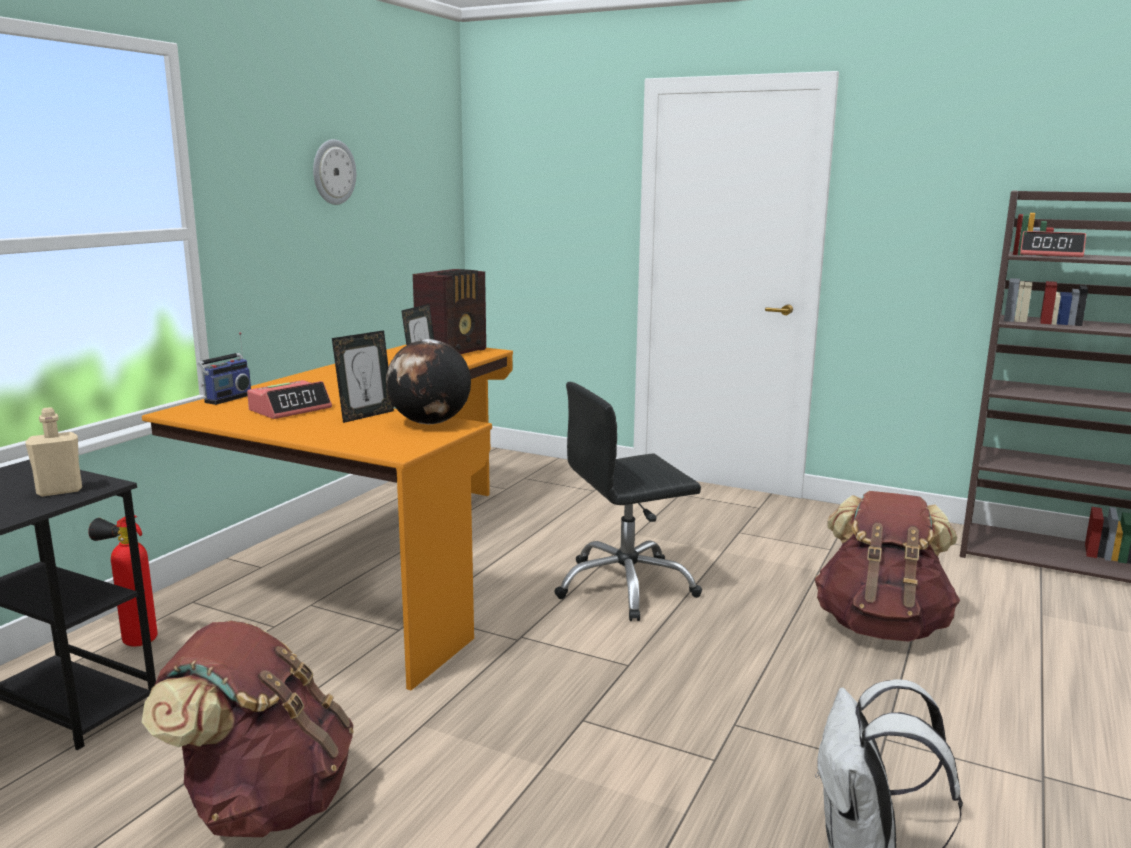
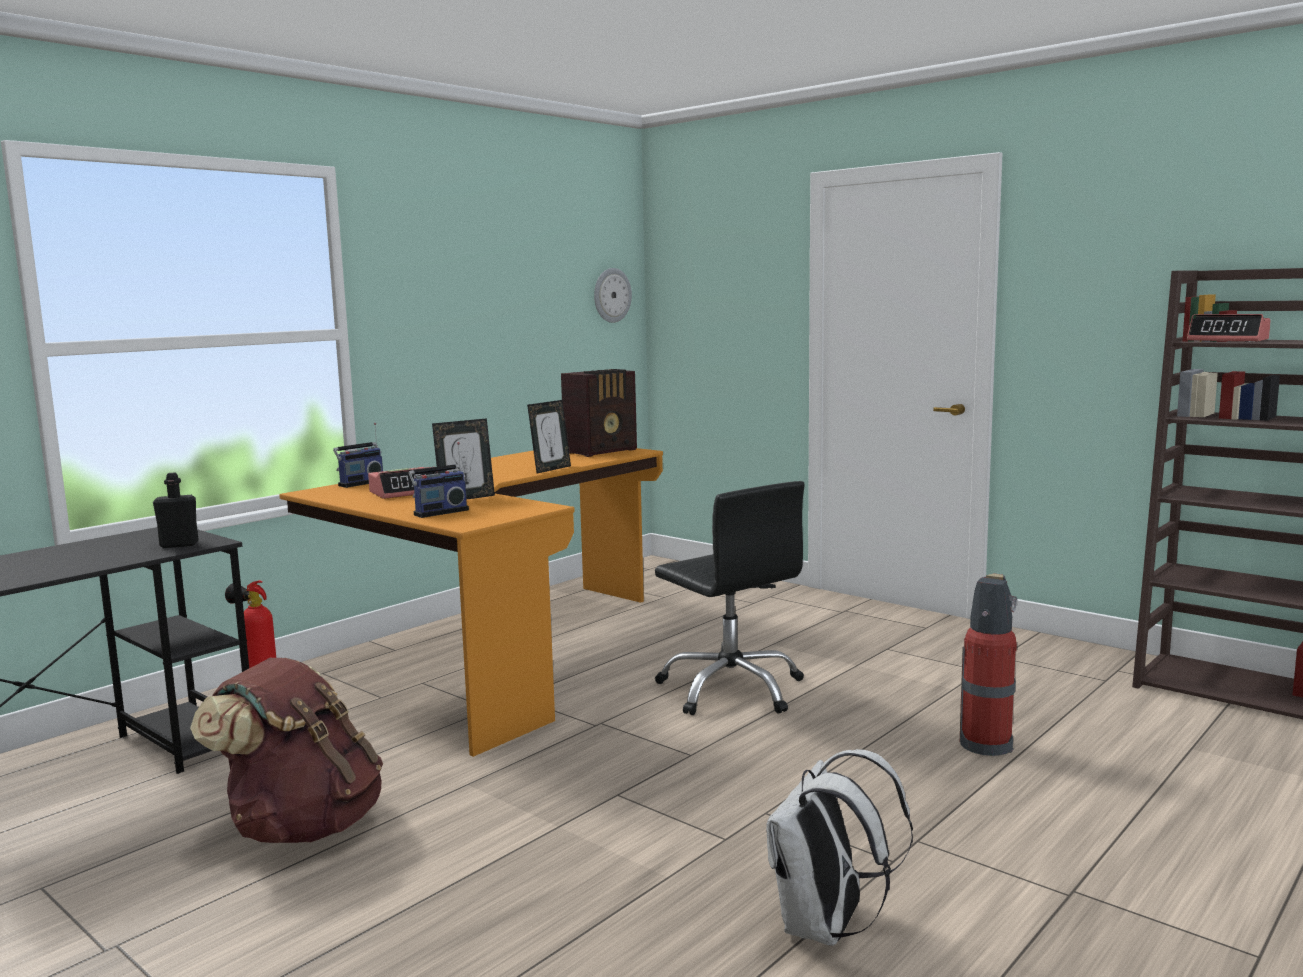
camera: 15 degrees right, 5 degrees down
(59, 491) = (179, 545): beige bottle -> black bottle
(333, 172) = (492, 277): wall clock -> wall clock (611, 295)
(353, 435) = (440, 512): none -> radio
(430, 423) = (517, 505): globe -> none
(625, 587) = (731, 689): black office chair -> black office chair turned 120 degrees counterclockwise
(881, 626) = (987, 744): brown backpack -> fire extinguisher

